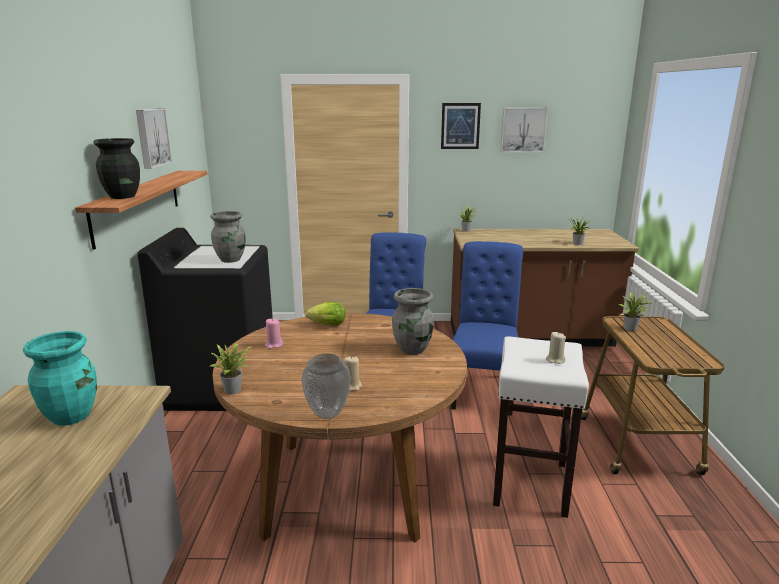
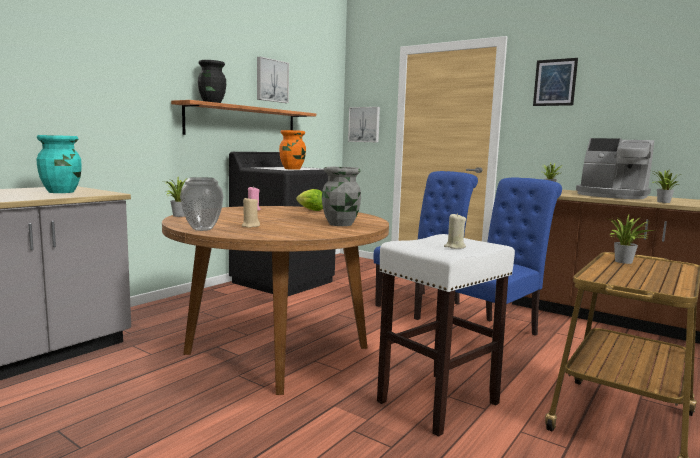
camera: 35 degrees right, 10 degrees down
(231, 260) = (292, 169): grey vase -> orange vase
(523, 130) = (626, 83): picture -> picture (364, 124)
(529, 237) = (612, 196): none -> coffee machine

